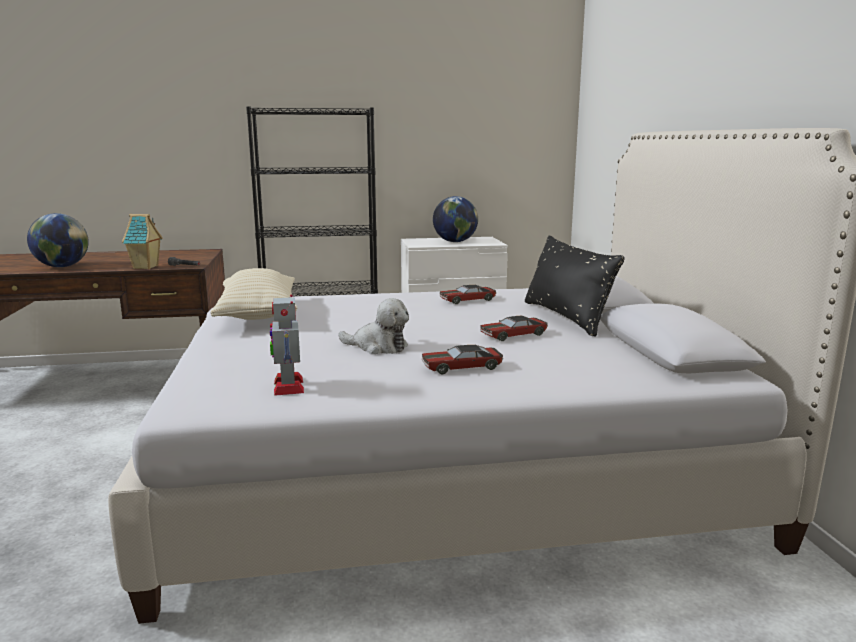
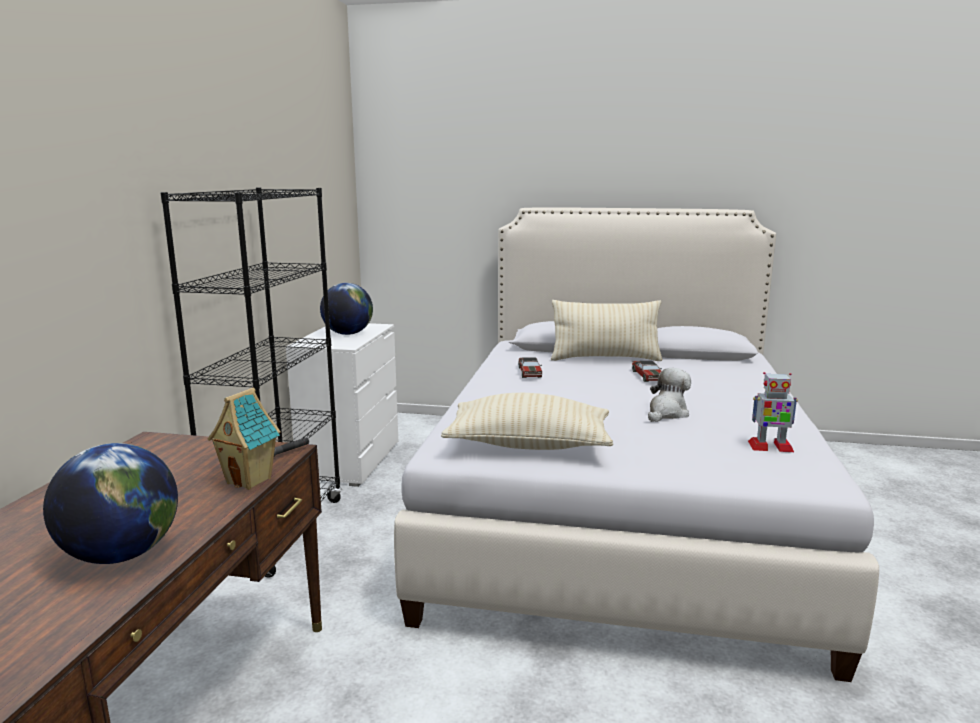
camera: 70 degrees left, 0 degrees up
(461, 367) = (727, 397): toy car -> none
(565, 317) = (605, 359): black pillow -> beige pillow

